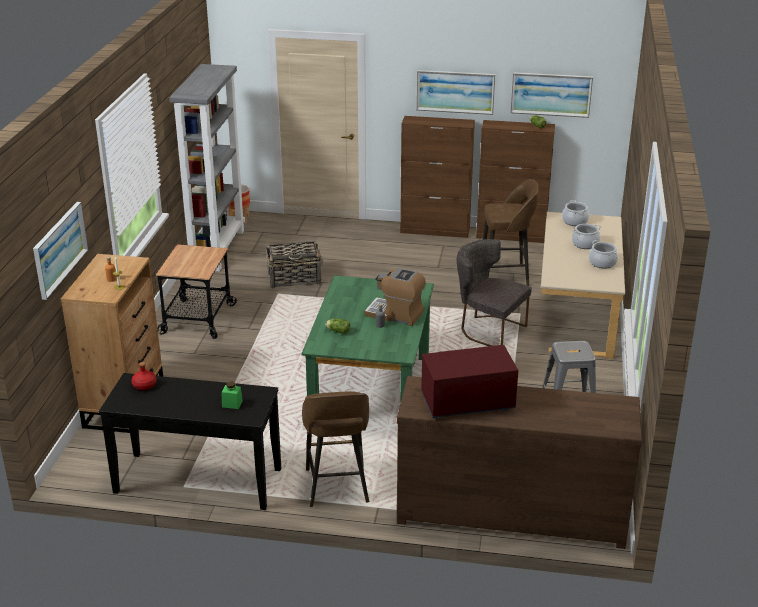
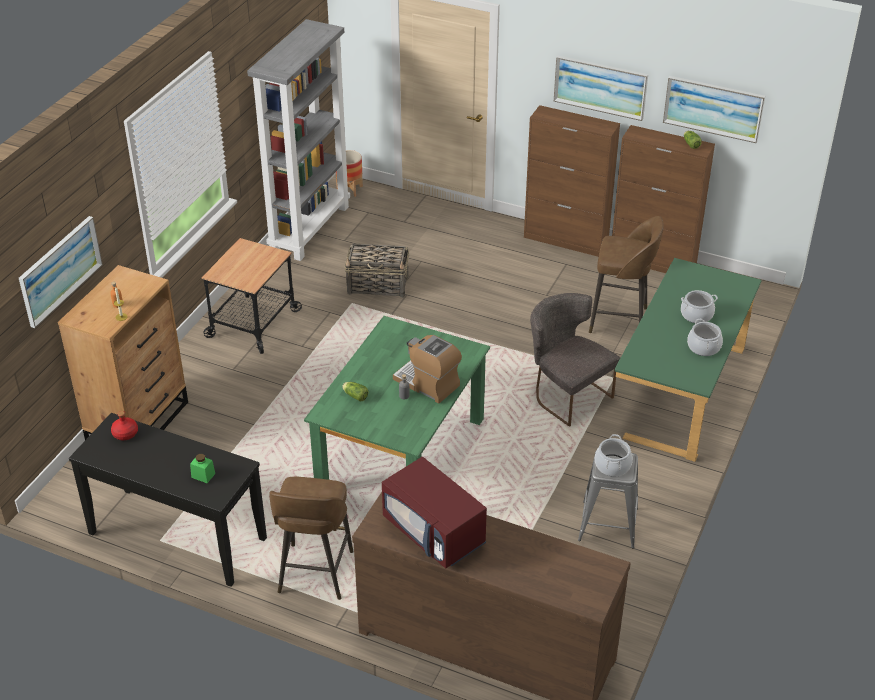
camera: 15 degrees right, 10 degrees up
(467, 403) = (434, 532): red microwave -> red microwave turned 135 degrees counterclockwise
(574, 221) = (700, 278): cooking pot -> cooking pot (612, 465)
(576, 314) = (680, 390): beige desk -> green desk

